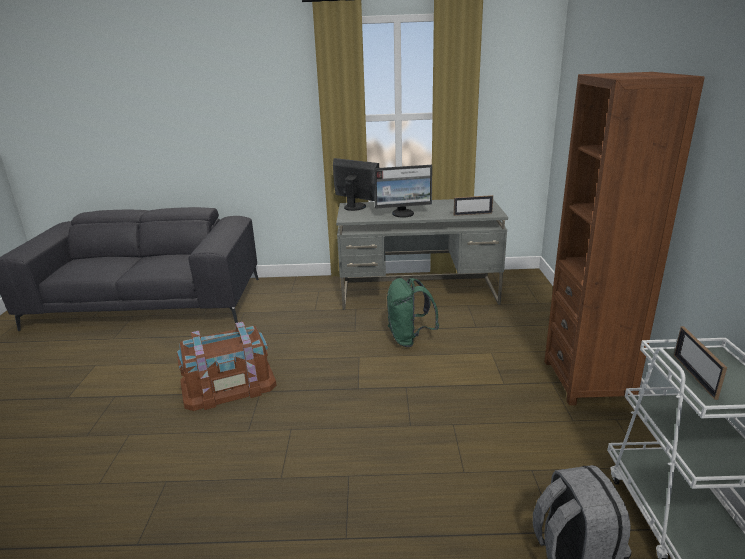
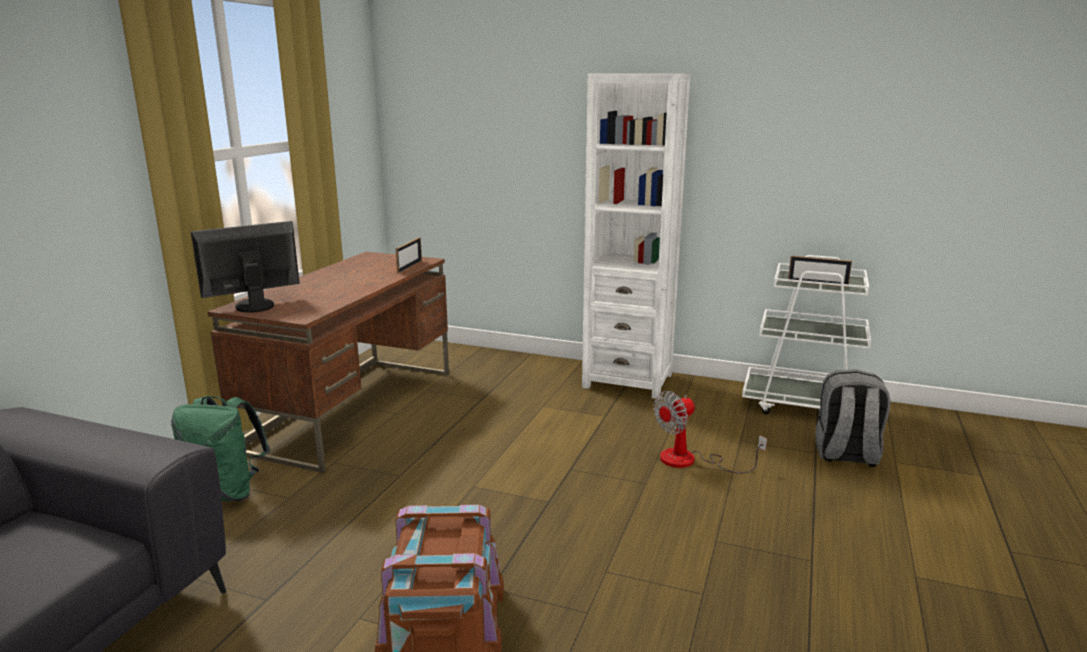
camera: 70 degrees left, 5 degrees down
(403, 214) = (344, 290): monitor -> none
(409, 339) = (466, 443): green backpack -> green backpack (226, 492)
(419, 293) = (353, 409): grey desk -> brown desk
(464, 443) = (691, 461): none -> fan
(587, 381) = (628, 380): brown bookcase -> white bookcase

